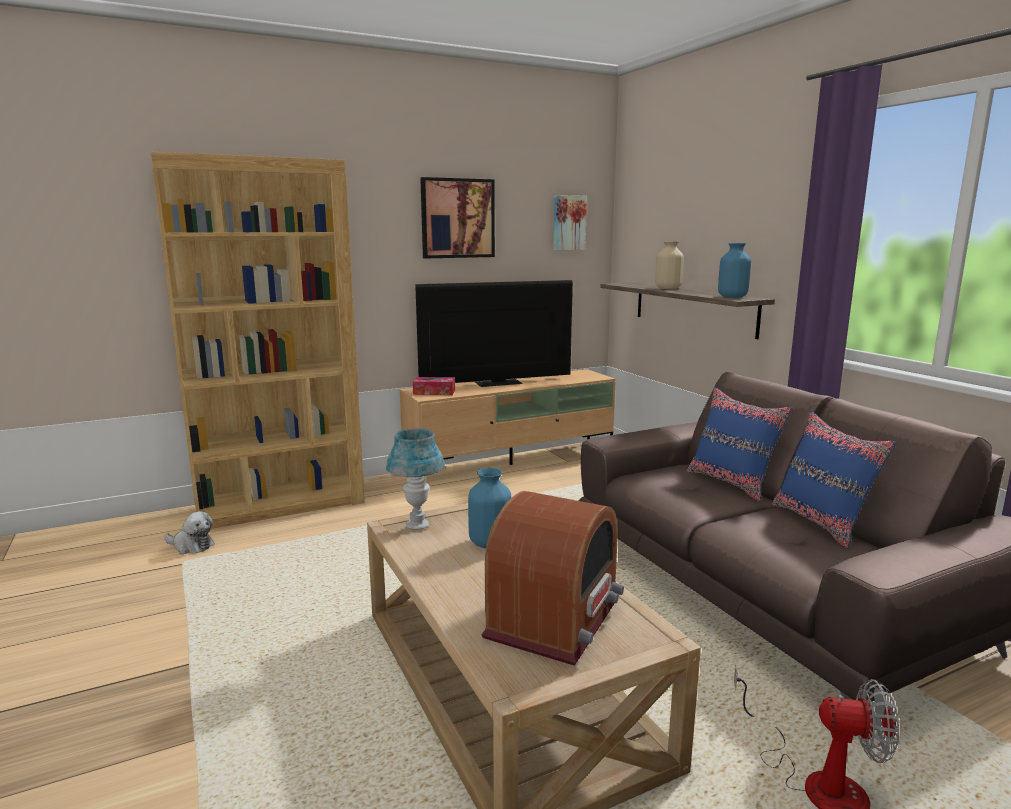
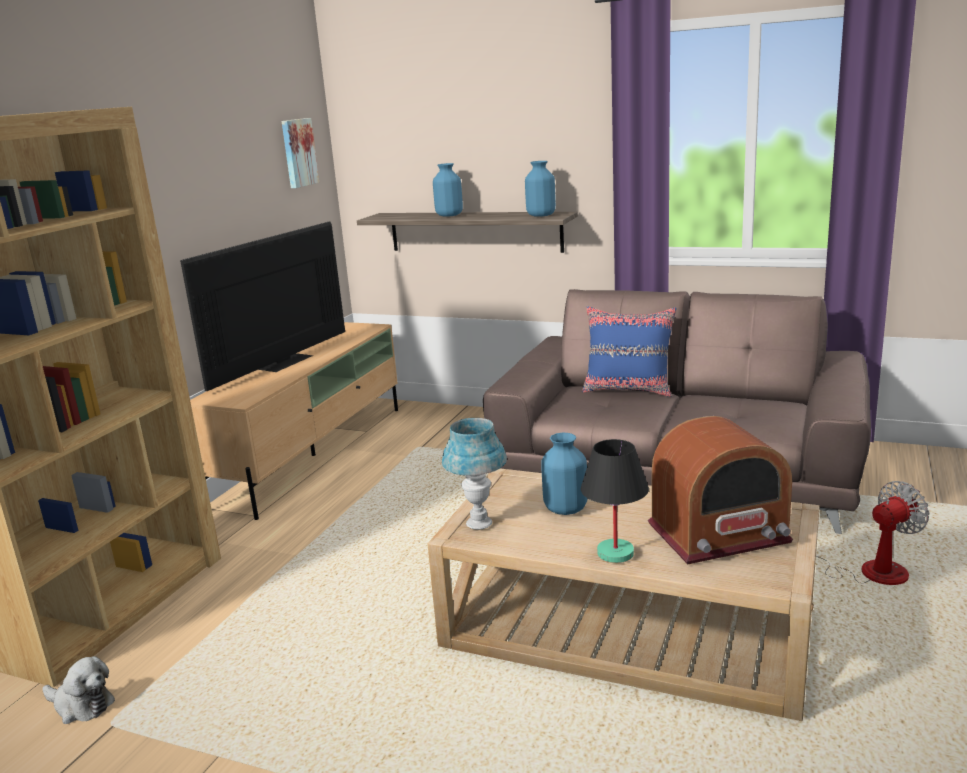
camera: 40 degrees left, 5 degrees up
(191, 546) = (81, 705): plush toy -> plush toy turned 45 degrees clockwise
(434, 392) = (237, 393): tissue box -> none
(450, 588) = (615, 553): none -> black table lamp
(457, 218) = (200, 164): picture -> none
(554, 618) = (719, 533): radio -> radio turned 90 degrees clockwise
(668, 288) = (449, 215): beige vase -> blue vase
(821, 523) = (730, 397): blue pillow -> none

